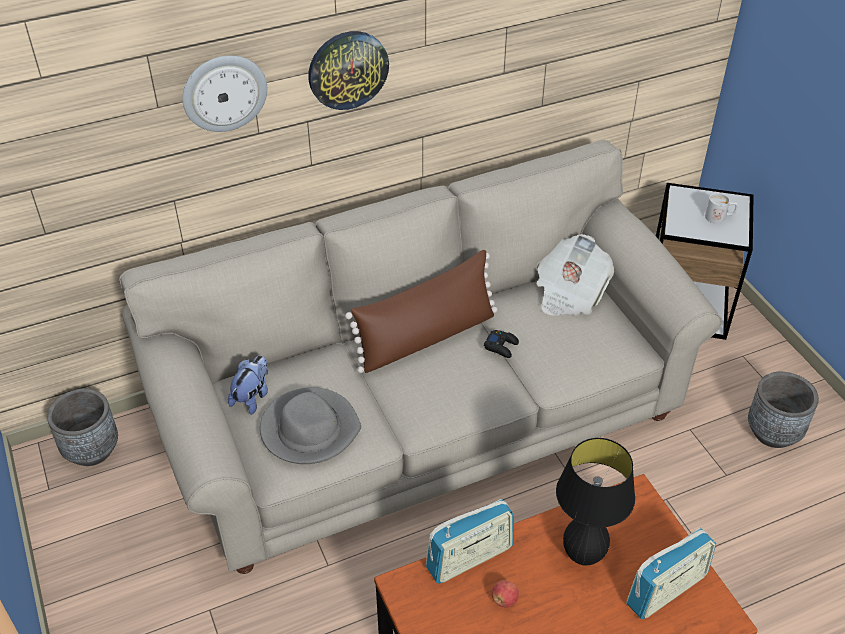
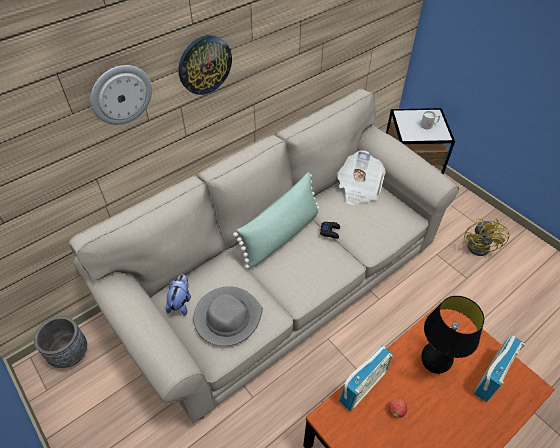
camera: 15 degrees left, 5 degrees up
(426, 337) = (281, 235): brown pillow -> green pillow
(773, 432) = (481, 246): grey planter -> yellow fan

